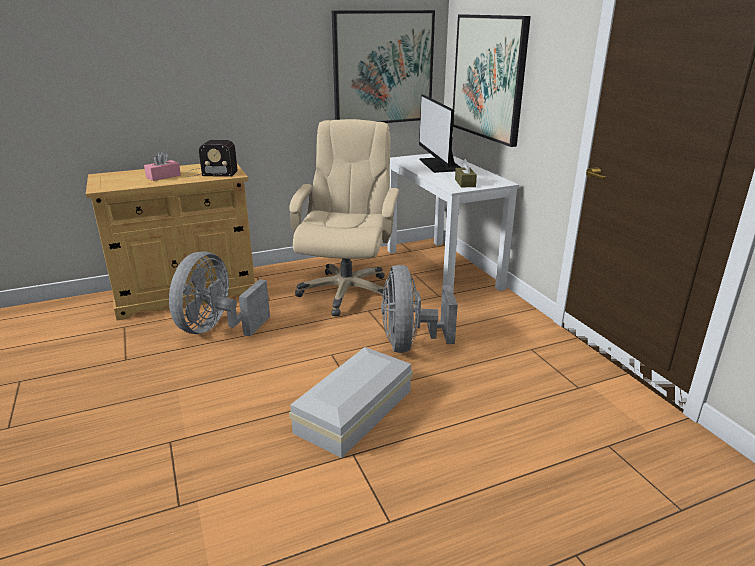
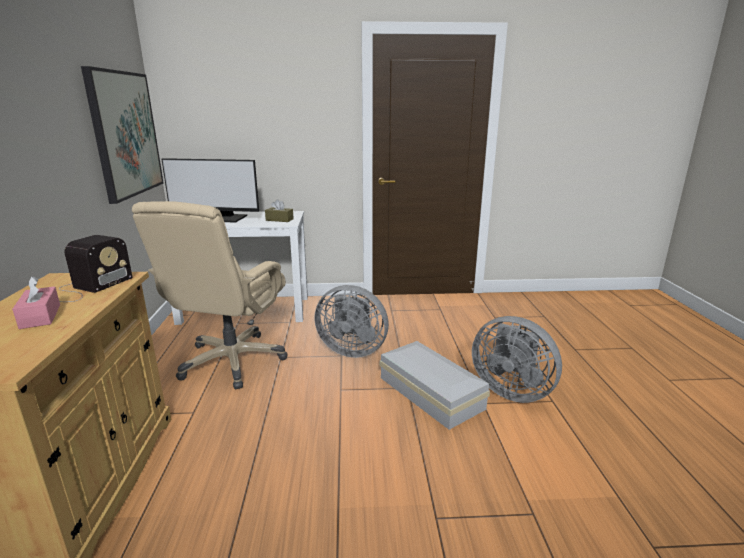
camera: 70 degrees left, 5 degrees down
(217, 328) = (222, 462): grey fan -> grey fan (511, 390)
(346, 291) = (232, 361): beige office chair -> beige office chair turned 105 degrees counterclockwise
(489, 77) = (237, 133): picture -> none

